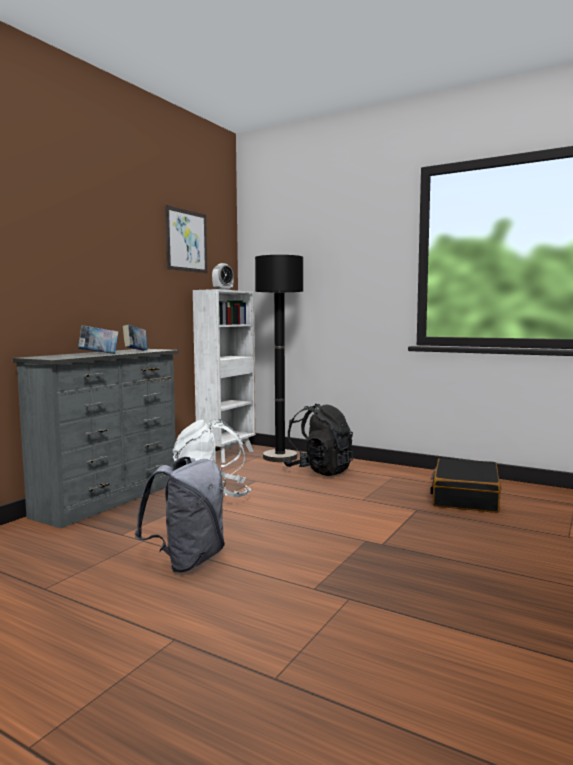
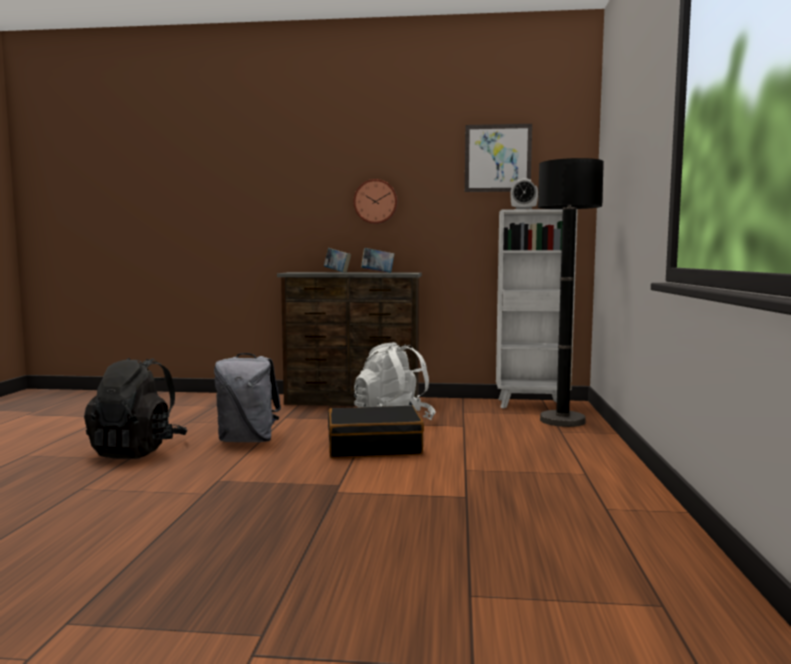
camera: 65 degrees right, 0 degrees up
(98, 272) = (375, 201): none -> wall clock
(111, 499) = (353, 401): grey dresser -> brown dresser
(319, 471) = (542, 440): black backpack -> black backpack (138, 450)
(465, 497) = (560, 518): black suitcase -> black suitcase (374, 446)

